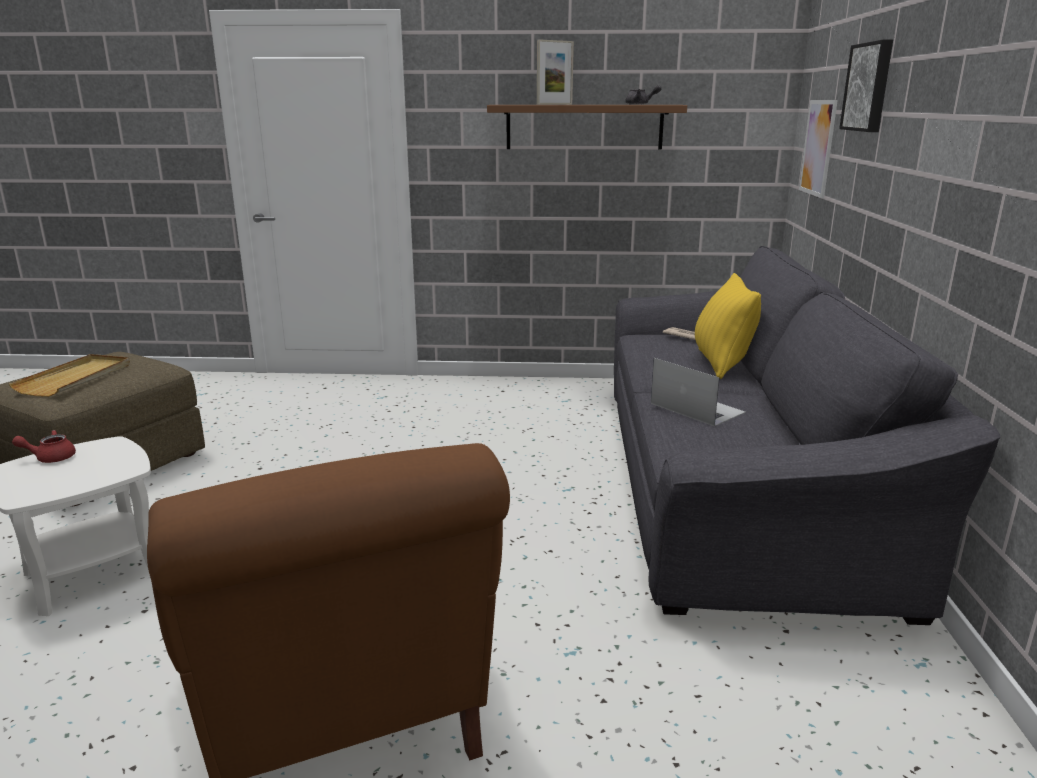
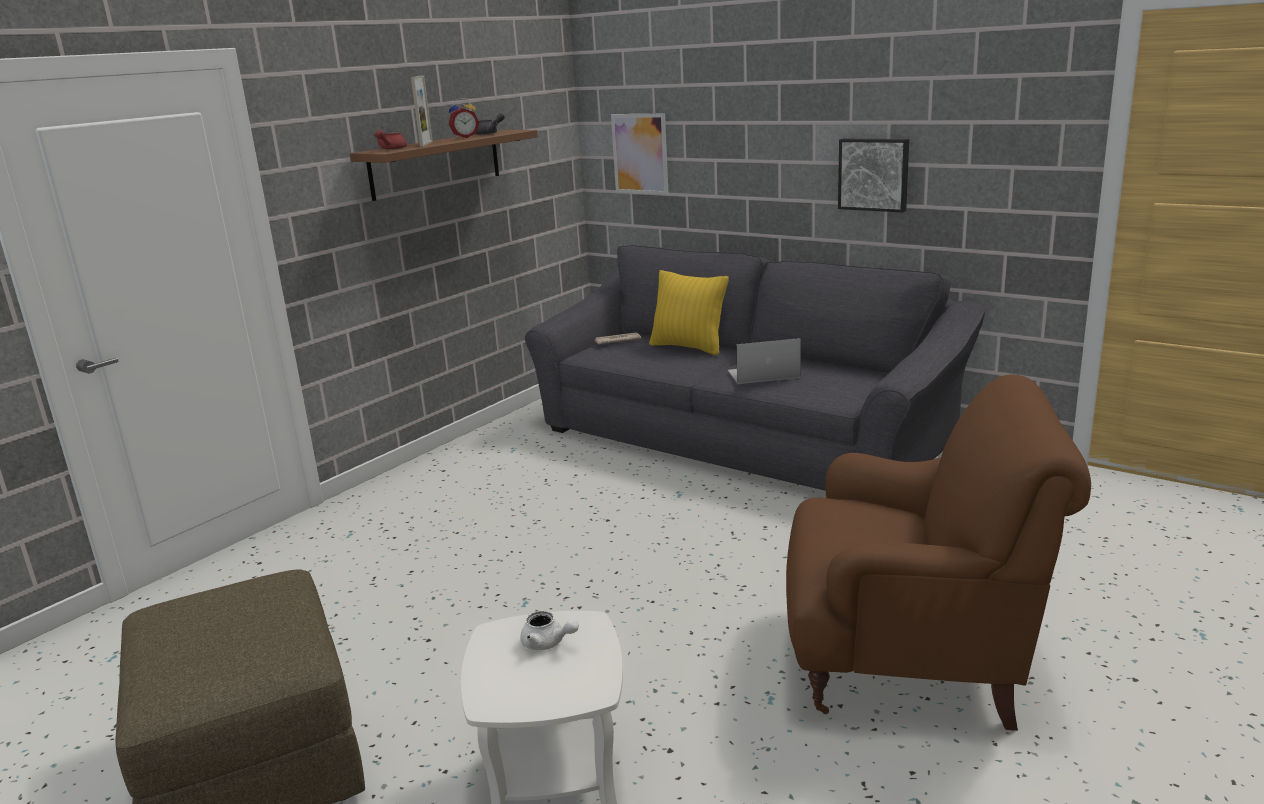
camera: 55 degrees left, 0 degrees up
(50, 457) = (492, 673): red teapot -> red teapot (391, 149)
(75, 378) = (231, 641): beige tray -> none
(94, 464) = (547, 643): none -> white teapot
(606, 104) = (464, 137): none -> alarm clock
(869, 87) = (721, 103): picture -> picture (874, 174)

